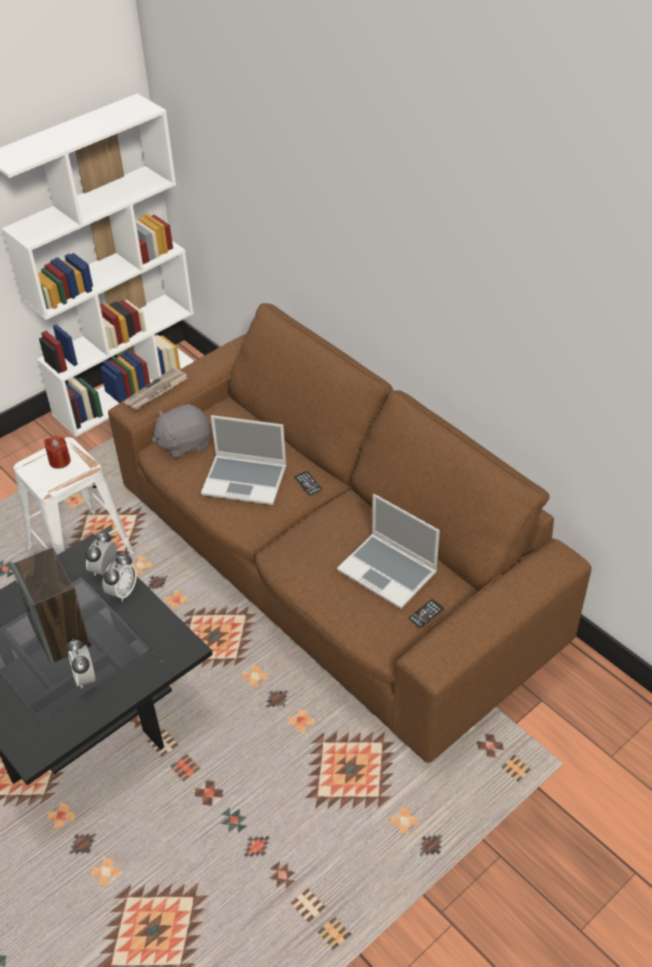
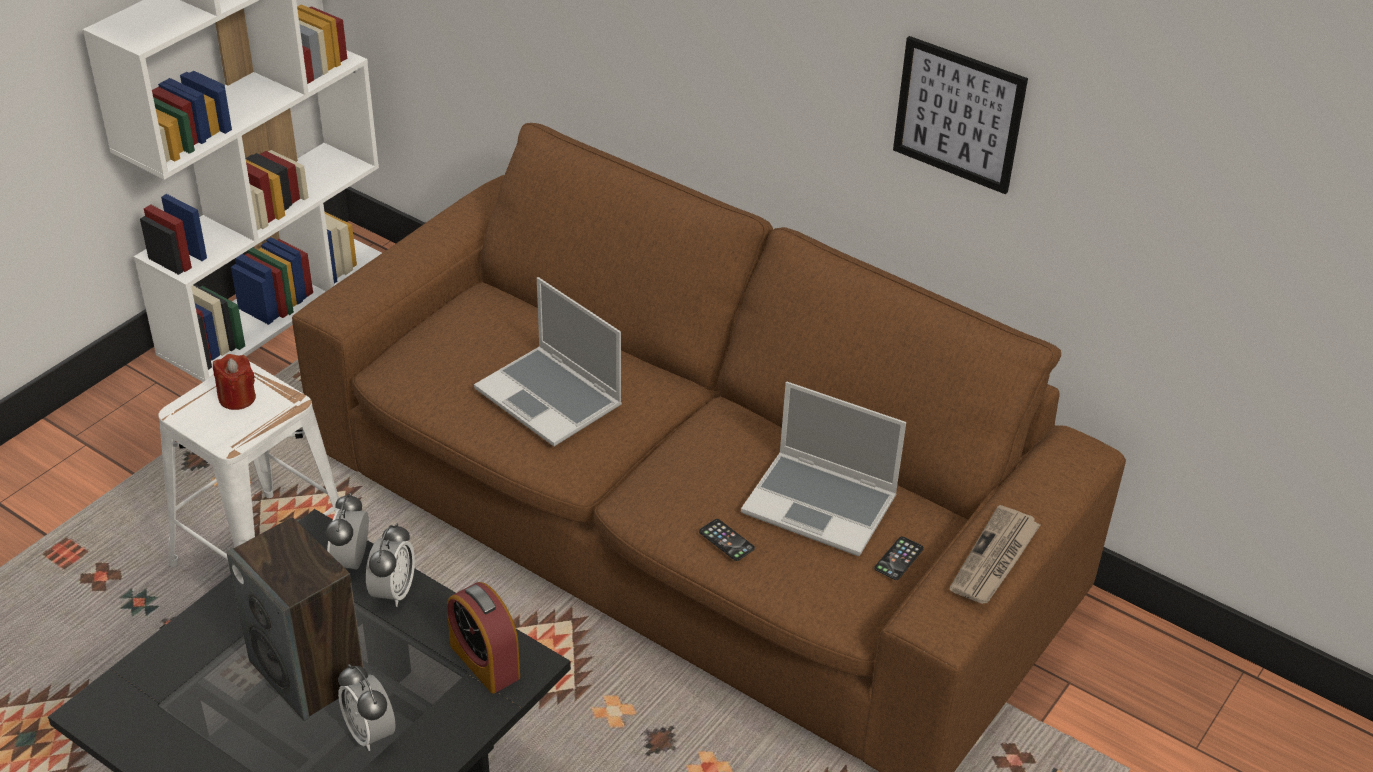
camera: 15 degrees left, 5 degrees down
(156, 391) = (369, 278): newspaper -> newspaper (995, 559)
(162, 643) = (485, 661): none -> alarm clock
(184, 443) = (431, 355): grey plush toy -> none
(246, 480) = (551, 398): laptop -> laptop turned 45 degrees clockwise
(308, 483) = (652, 392): phone -> phone (726, 540)
(497, 337) = (959, 114): none -> picture

